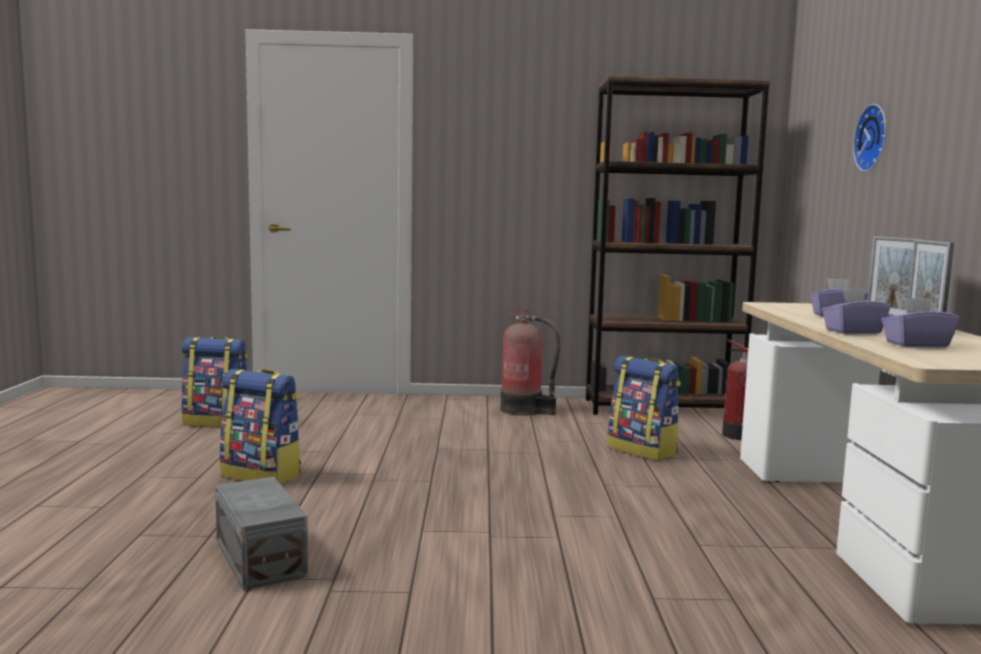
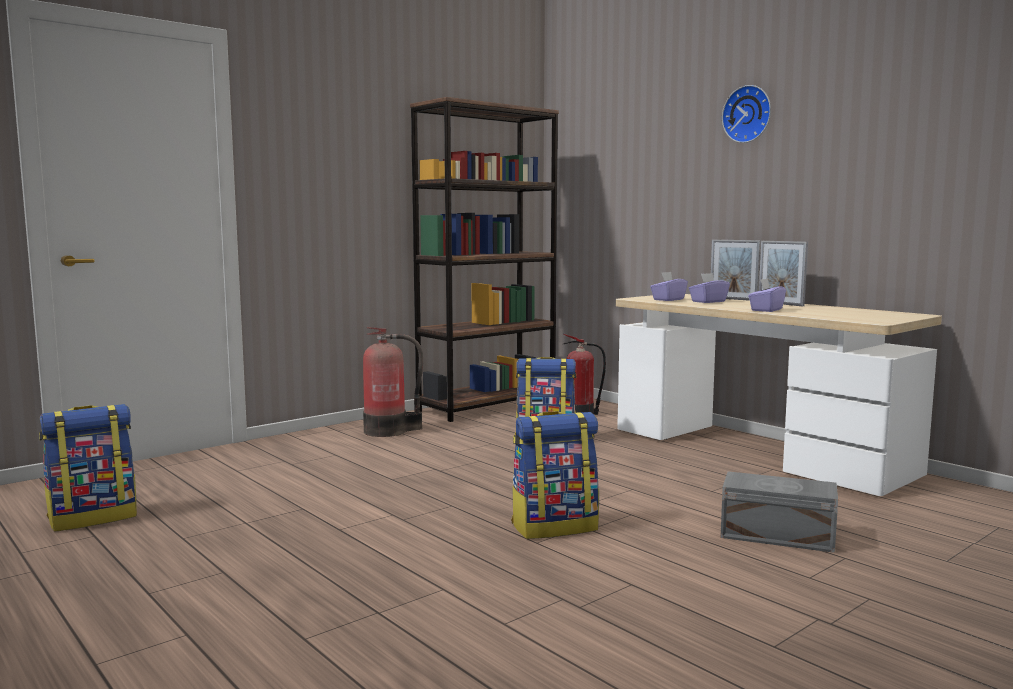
camera: 40 degrees left, 0 degrees up
(258, 558) = (469, 610): grey storage box -> grey storage box (778, 536)
(263, 475) = (288, 548): backpack -> backpack (554, 526)
(874, 138) = (672, 164): wall clock -> wall clock (748, 114)
(916, 344) = (825, 313): purple tissue box -> purple tissue box (668, 299)

